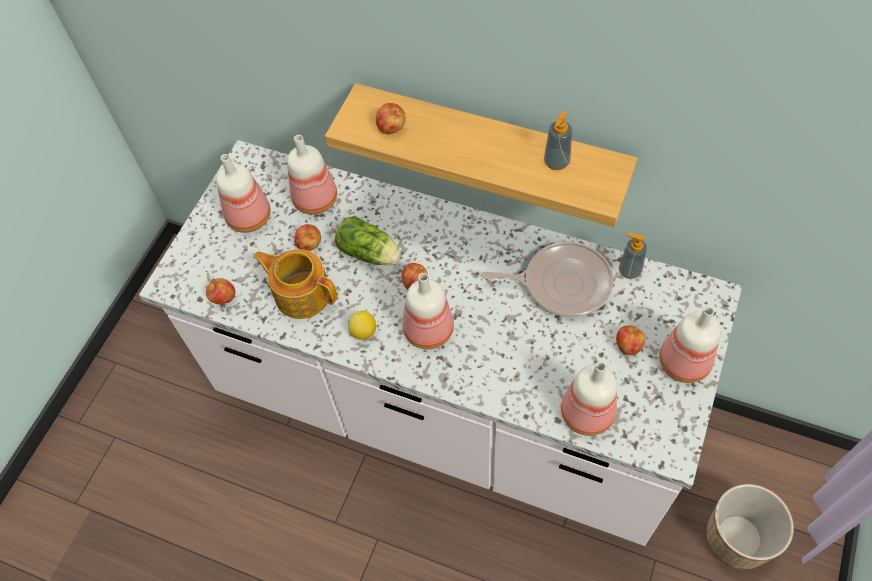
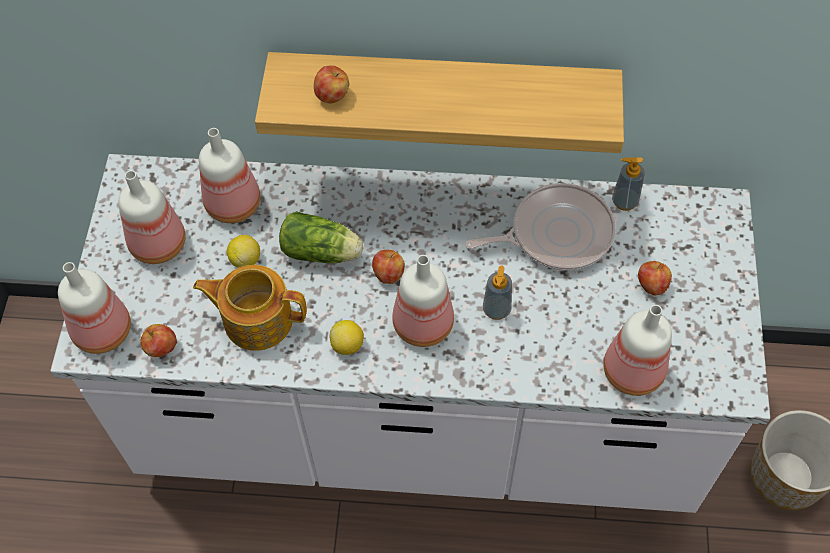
camera: 20 degrees left, 0 degrees up
(309, 245) = (245, 259): apple -> lemon
(556, 162) = (535, 94): soap dispenser -> soap dispenser (496, 309)
(682, 363) = (715, 289): bottle -> bottle (101, 332)

